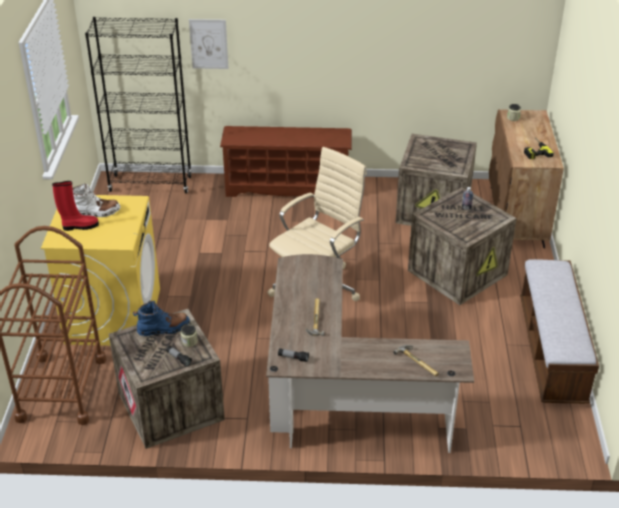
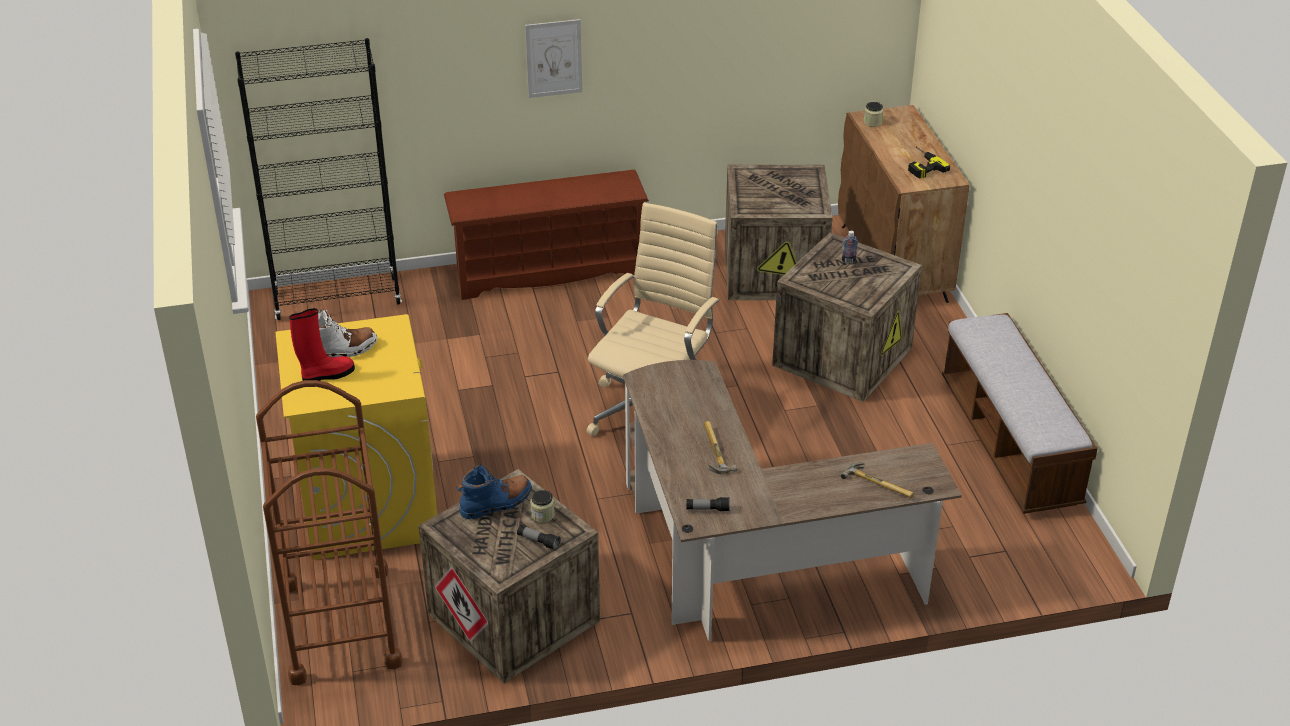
camera: 15 degrees left, 0 degrees up
(209, 44) = (416, 71): picture -> picture (554, 58)

